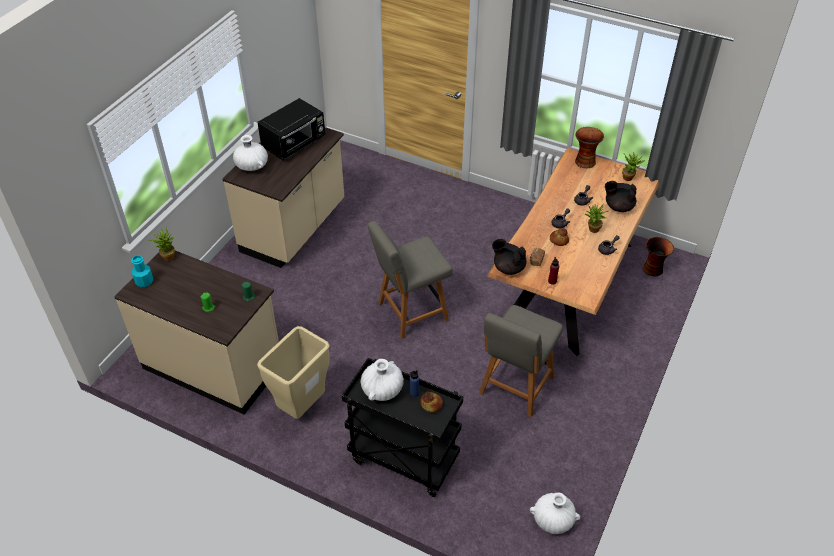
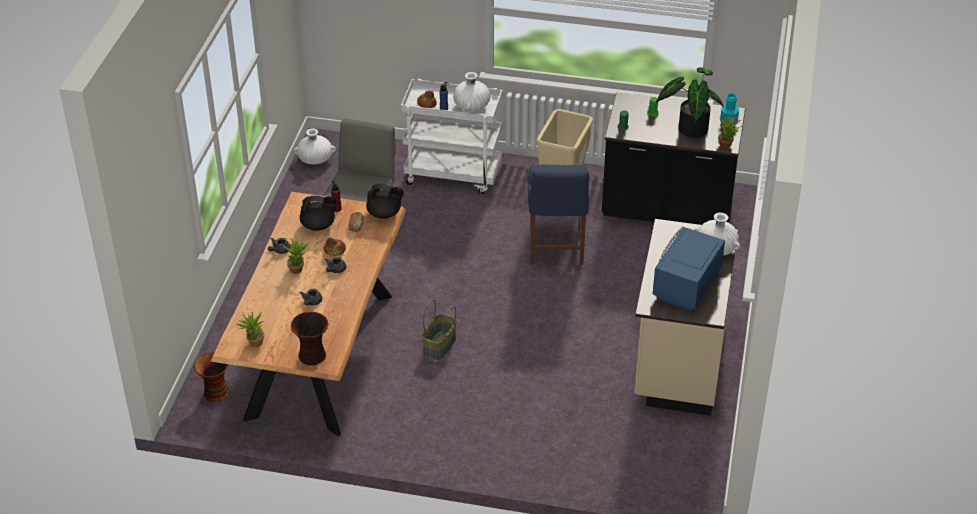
camera: 165 degrees right, 5 degrees down
(185, 282) = (690, 128): none -> potted plant
(214, 365) = (667, 210): beige counter -> black counter
(295, 144) = (685, 286): black microwave -> blue microwave
(338, 344) = (555, 248): none -> blue chair
(402, 459) = (454, 175): black cart -> white cart
(410, 312) = (494, 291): grey chair -> none
(470, 273) = (440, 346): none -> basket
(618, 207) = (268, 301): black teapot -> black teapot (318, 225)

